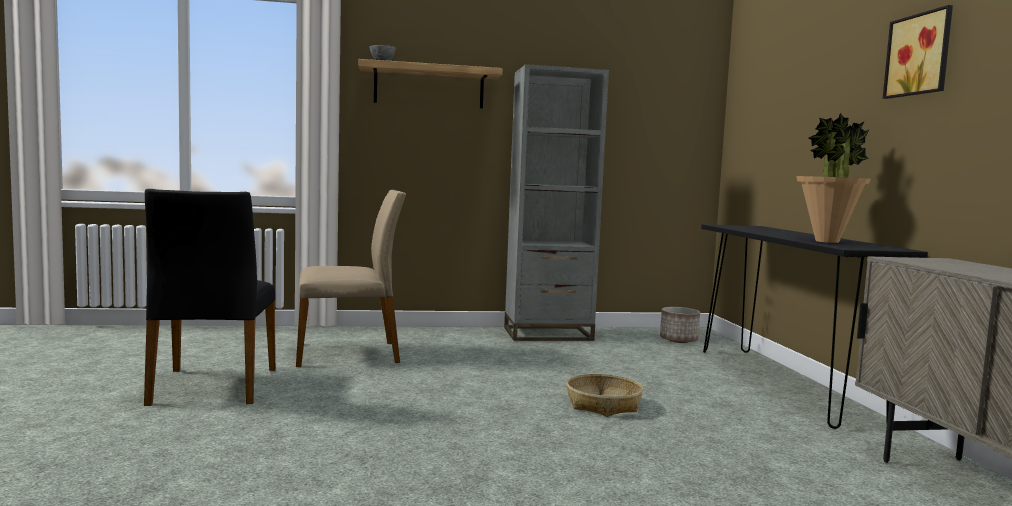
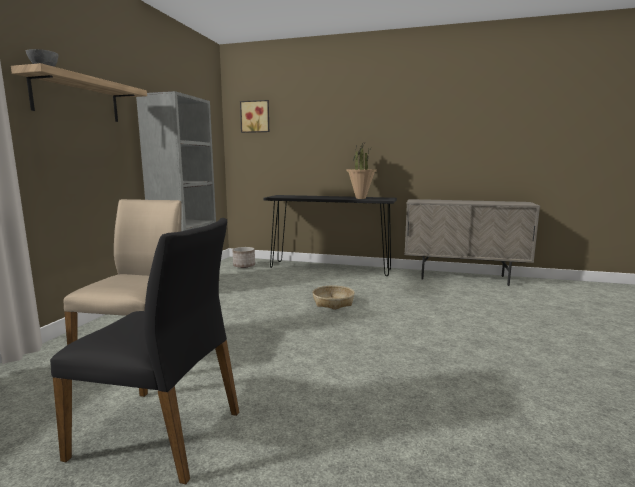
camera: 65 degrees left, 5 degrees up
(920, 55) = (382, 116): picture -> picture (255, 116)

